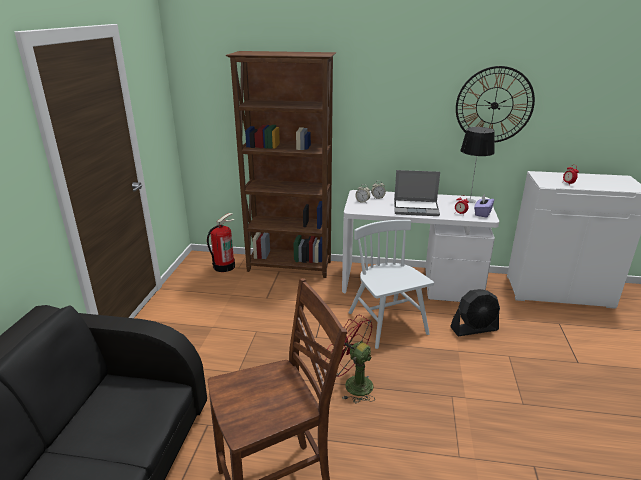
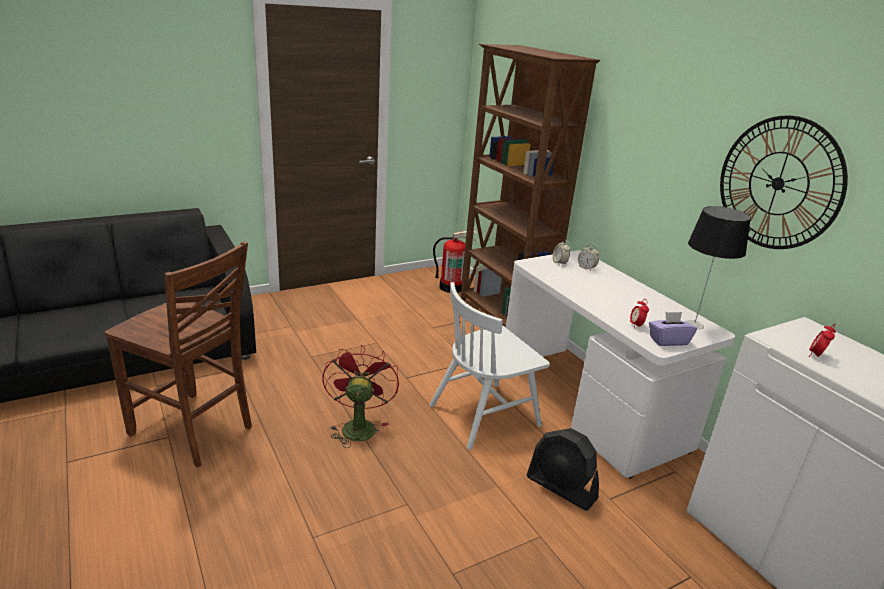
camera: 50 degrees right, 0 degrees up
(387, 323) = (484, 415): white chair -> white chair turned 150 degrees counterclockwise
(416, 209) = (598, 296): laptop -> none

